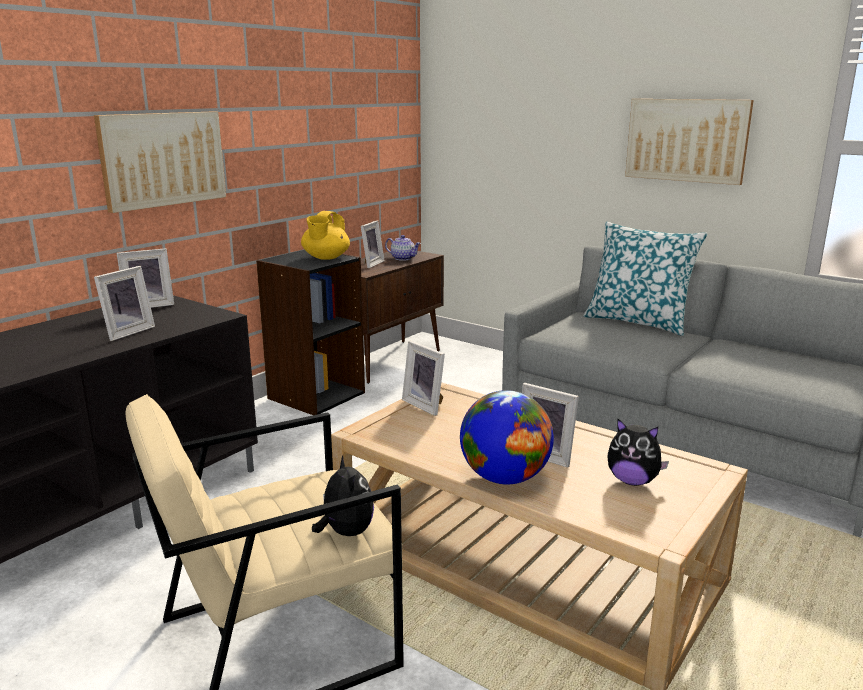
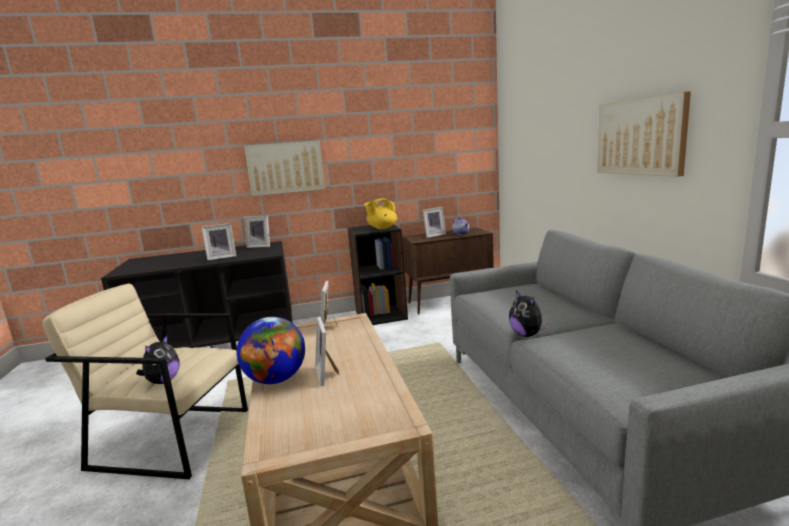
camera: 40 degrees right, 5 degrees down
(632, 481) = (338, 409): plush toy -> plush toy (527, 335)
(638, 322) = (563, 296): pillow -> none

